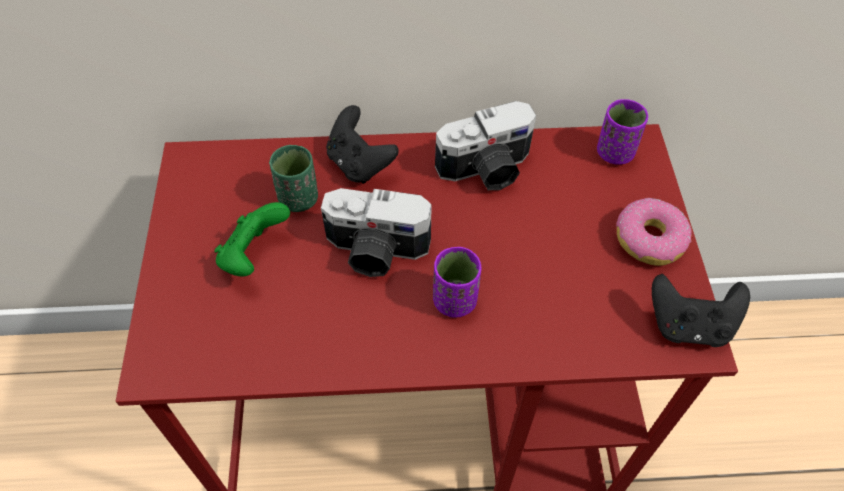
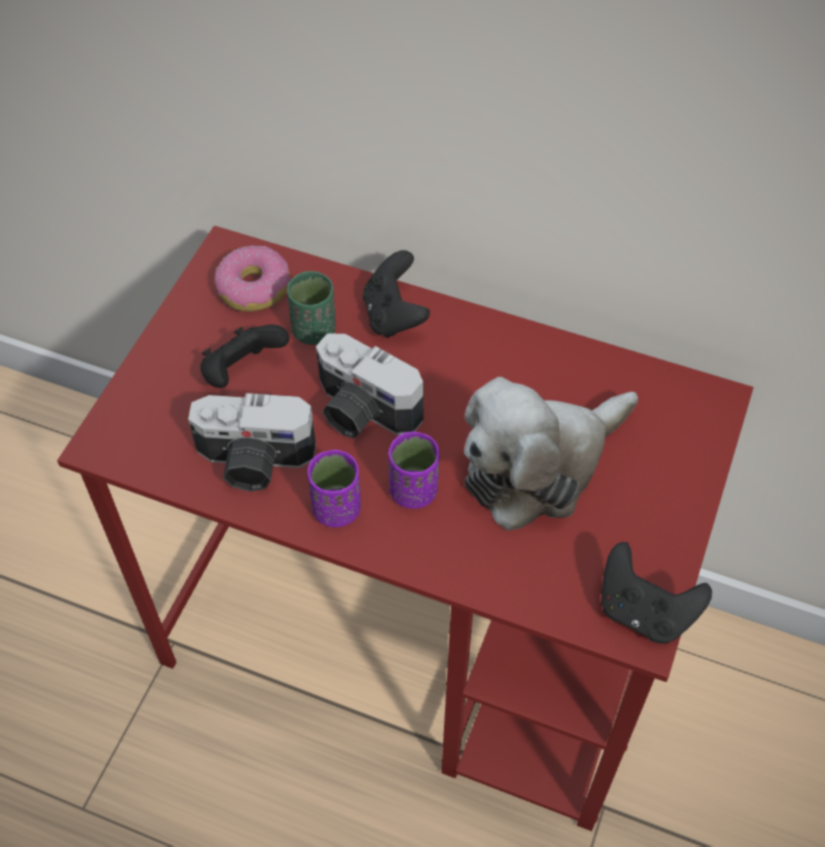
camera: 25 degrees right, 0 degrees up
(254, 255) = (243, 372): green game controller -> black game controller
(487, 170) = (524, 370): camera -> camera (254, 462)
(542, 241) = (539, 466): none -> plush toy
(614, 153) = (679, 401): purple cup -> purple cup (336, 509)
(649, 239) = (658, 508): donut -> donut (253, 287)

